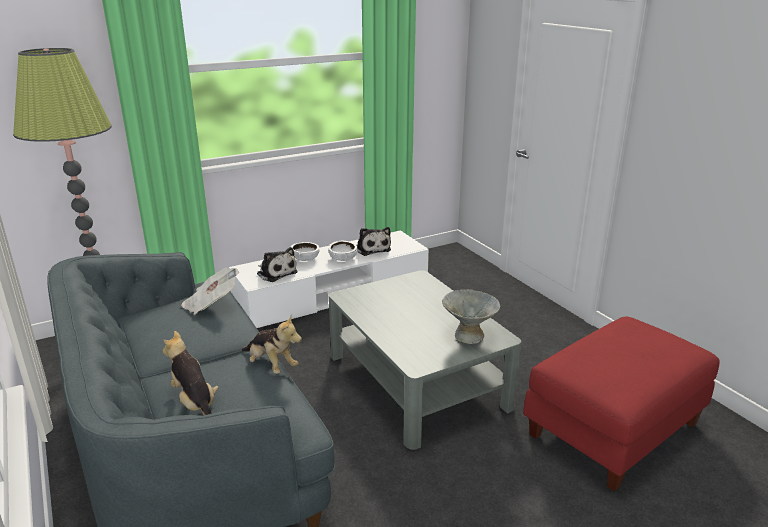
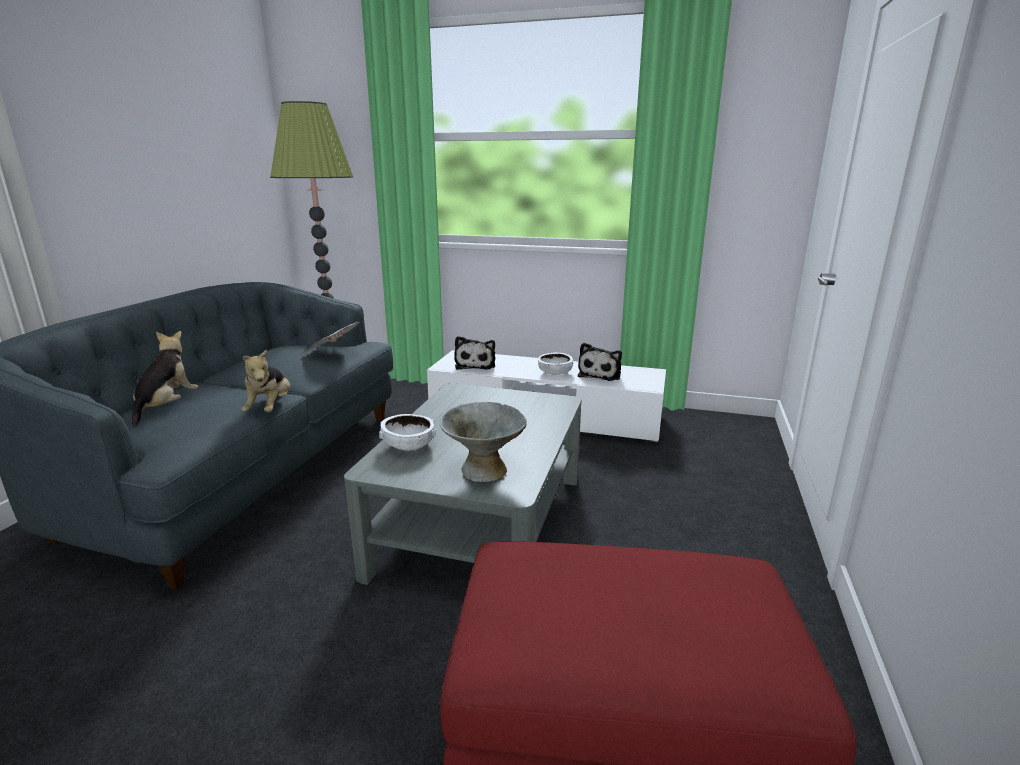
camera: 45 degrees right, 5 degrees down
(305, 259) = (521, 363): white bowl -> white bowl (408, 446)

